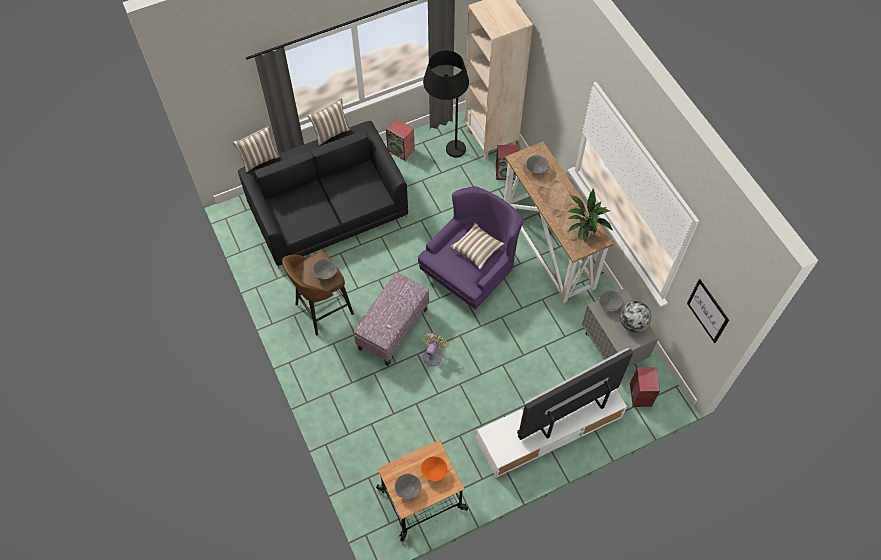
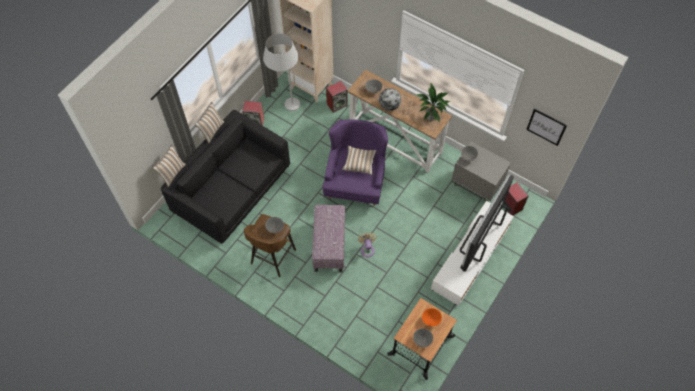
camera: 30 degrees left, 0 degrees up
(445, 153) = (287, 110): black floor lamp -> white floor lamp
(632, 324) = (490, 161): globe -> globe (389, 106)

